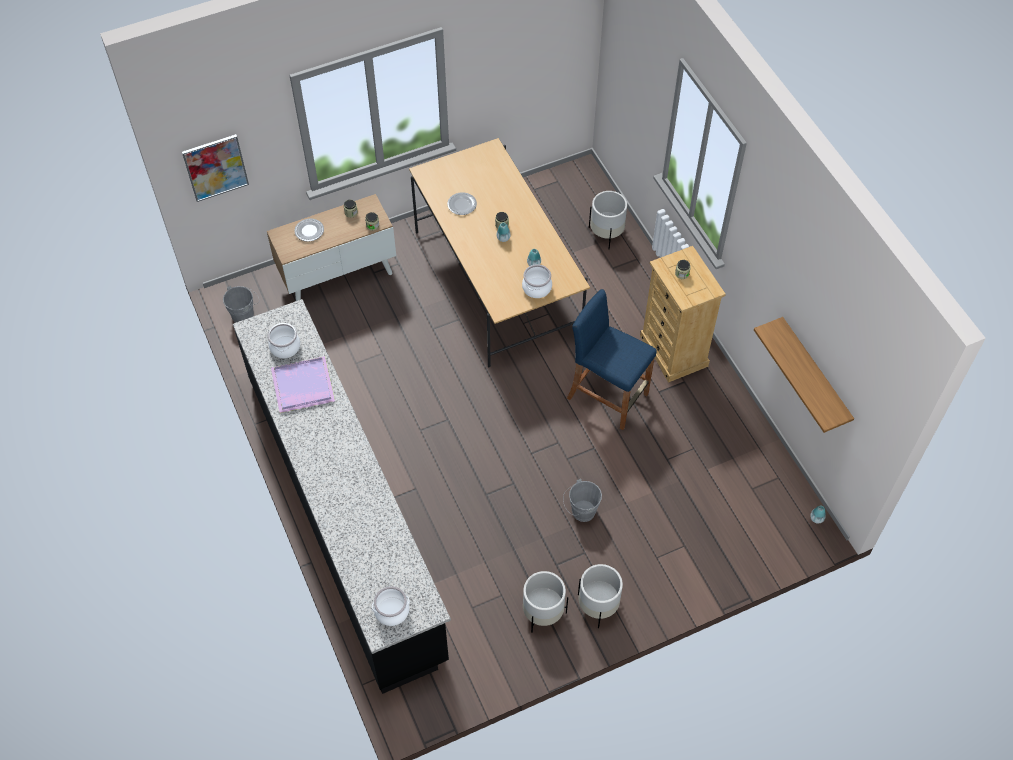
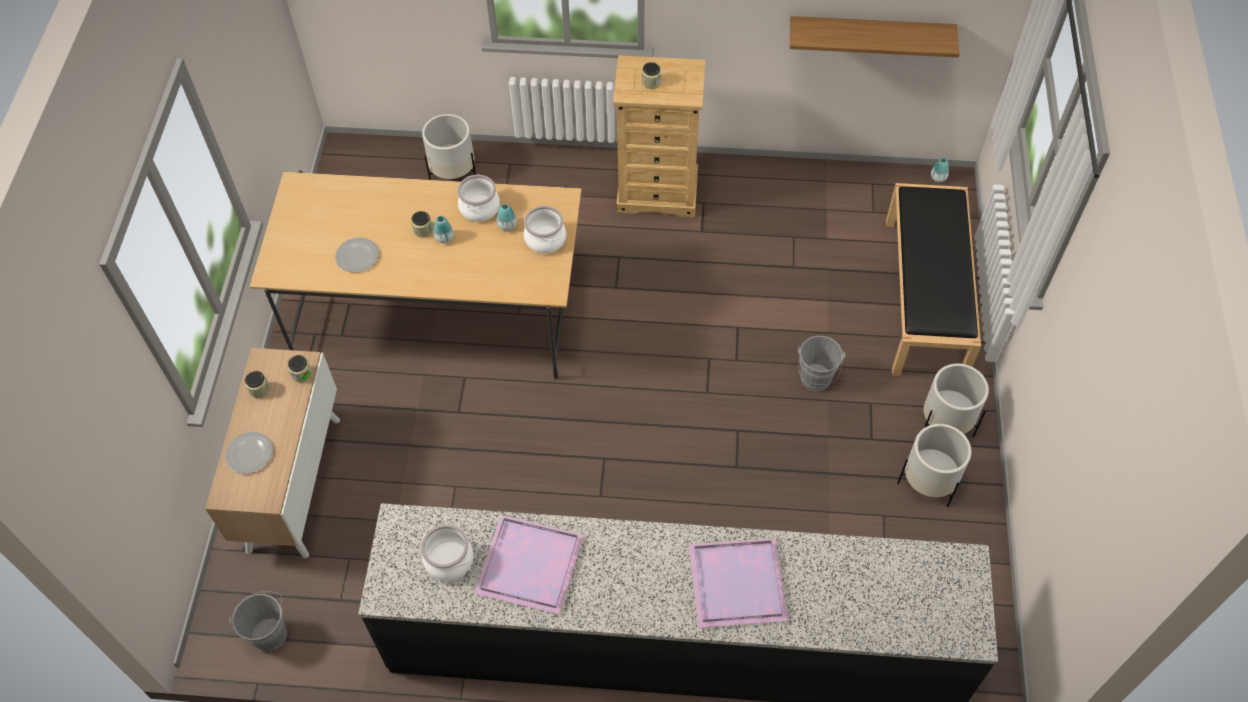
camera: 60 degrees left, 0 degrees up
(215, 167) = (108, 484): picture -> none
(349, 492) = (738, 581): none -> purple tray
(392, 610) = (947, 608): cooking pot -> cooking pot (479, 208)
(607, 396) = (677, 281): blue stool -> none
(697, 552) = (925, 298): none -> black bench

